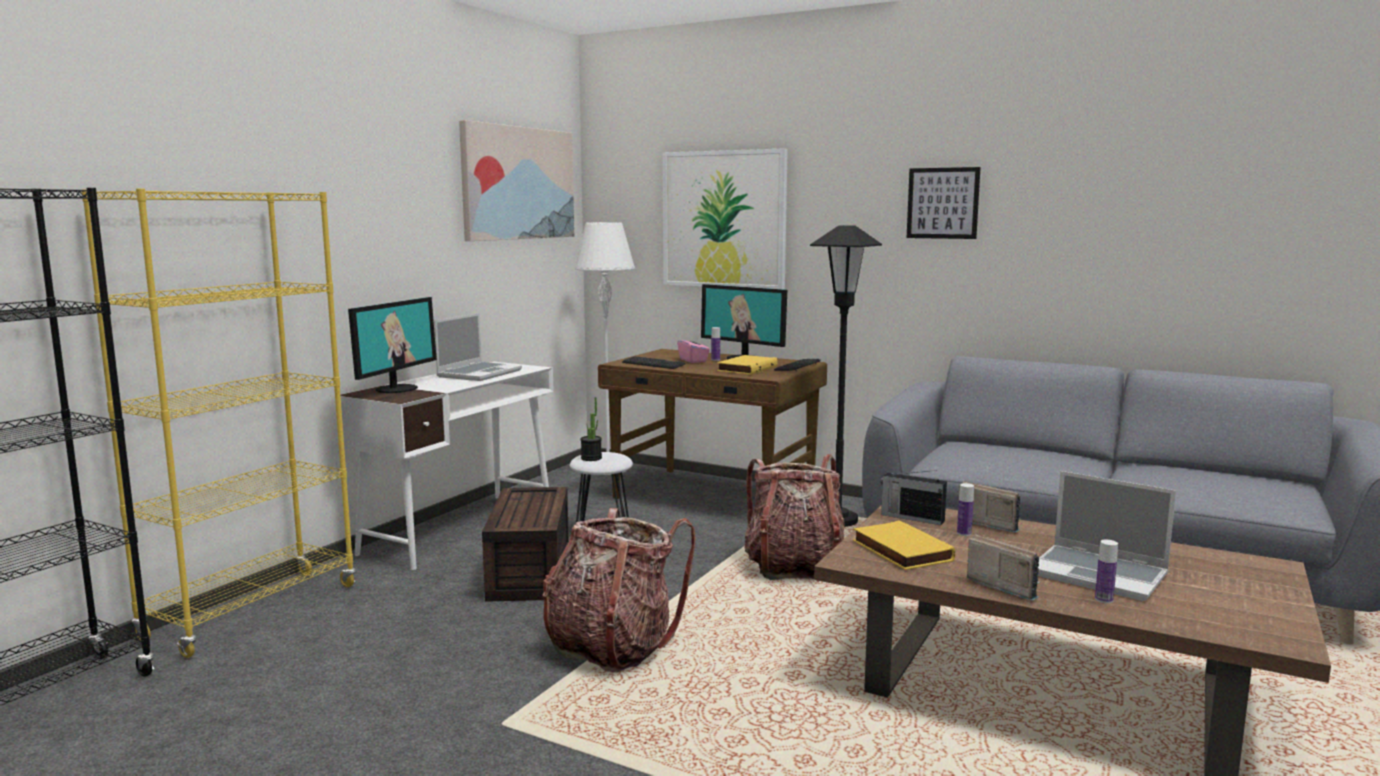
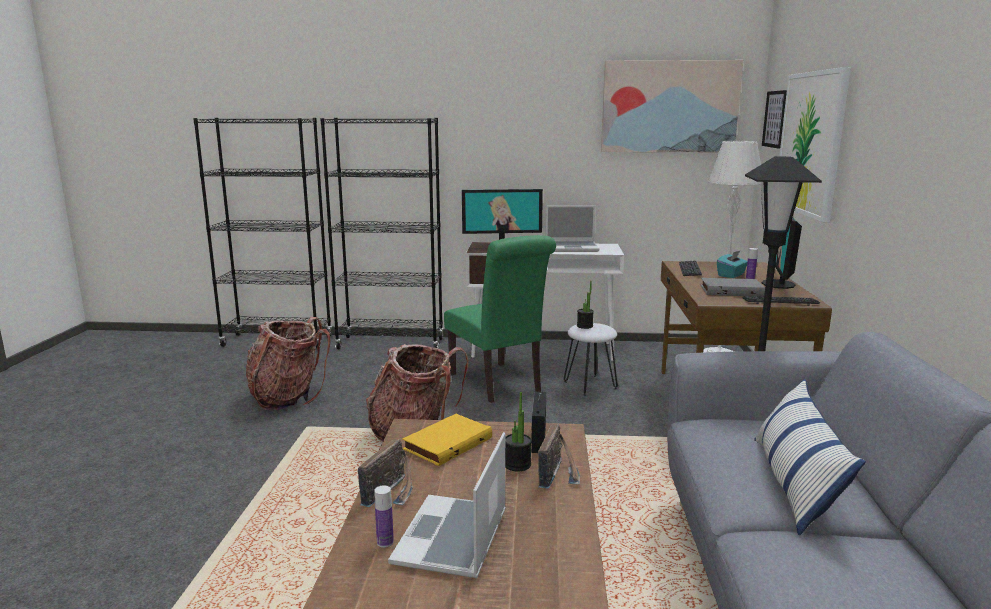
camera: 65 degrees right, 5 degrees up
(252, 612) = (391, 344): yellow bookcase -> black bookcase
(532, 573) = (498, 384): brown storage box -> green chair
(693, 360) = (731, 275): pink tissue box -> turquoise tissue box
(746, 368) = (731, 290): yellow book -> grey book
(794, 567) = (611, 464): backpack -> backpack (288, 397)
(942, 203) = (938, 134): picture -> picture (775, 119)
(964, 533) = (517, 464): bottle -> potted plant
(1053, 462) = (795, 483): none -> pillow

